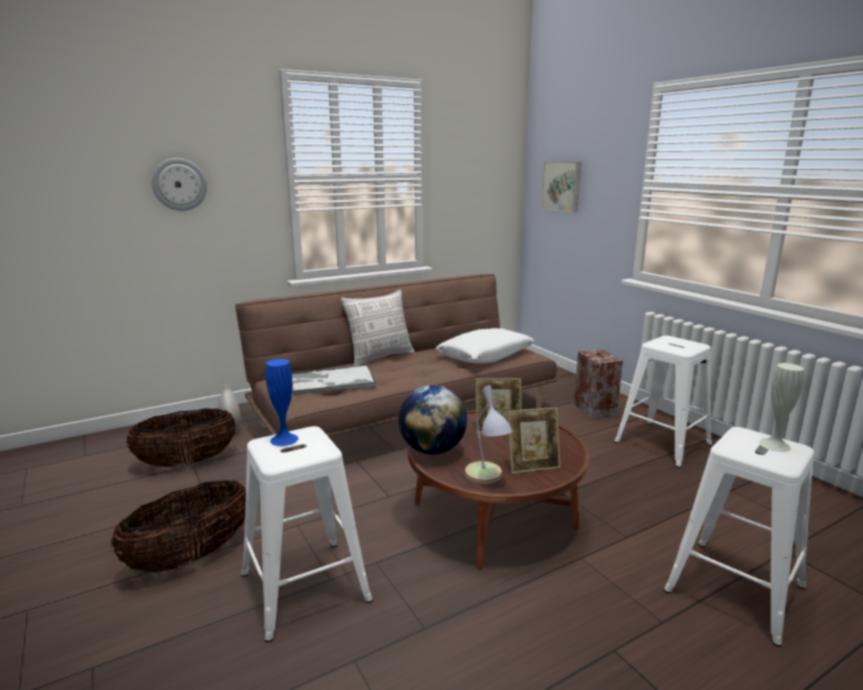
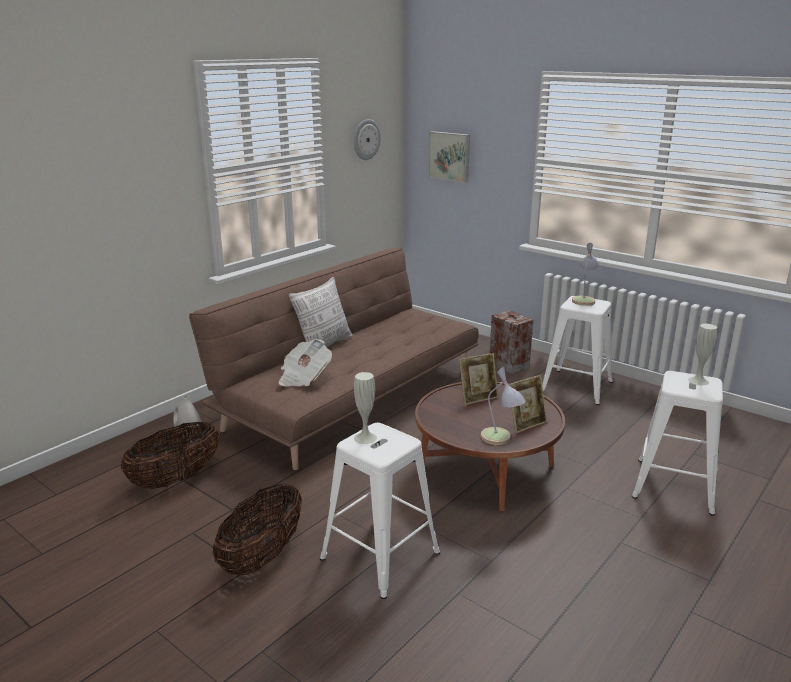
camera: 20 degrees left, 5 degrees up
(179, 184) = (108, 192): wall clock -> wall clock (366, 139)
(284, 439) = (365, 438): blue vase -> white vase
(331, 381) = (304, 377): tray -> newspaper
(432, 450) = (443, 425): globe -> none
(485, 355) = (419, 330): white pillow -> none
(677, 340) = (584, 300): none -> table lamp

